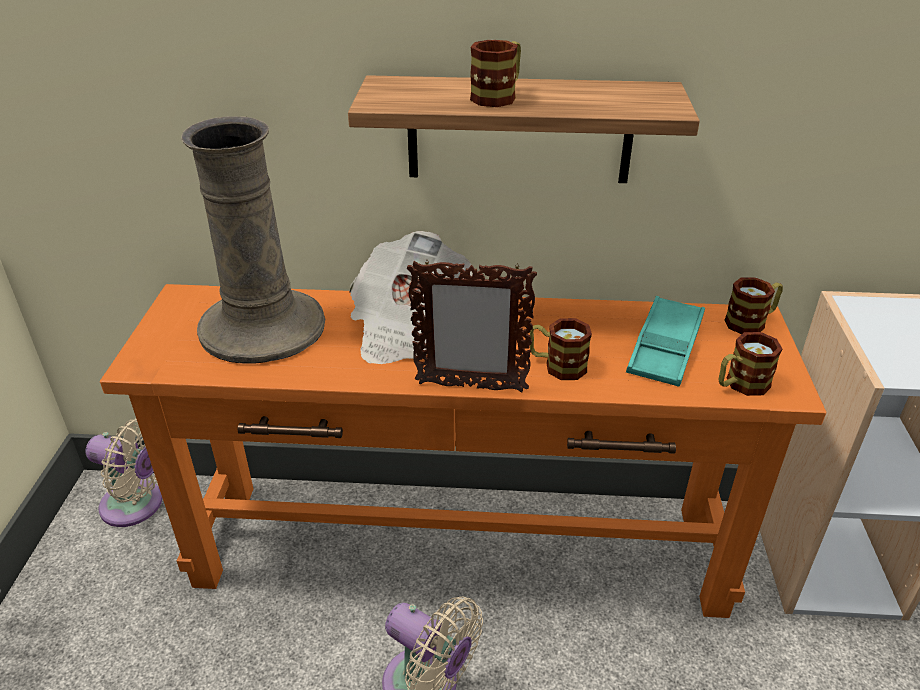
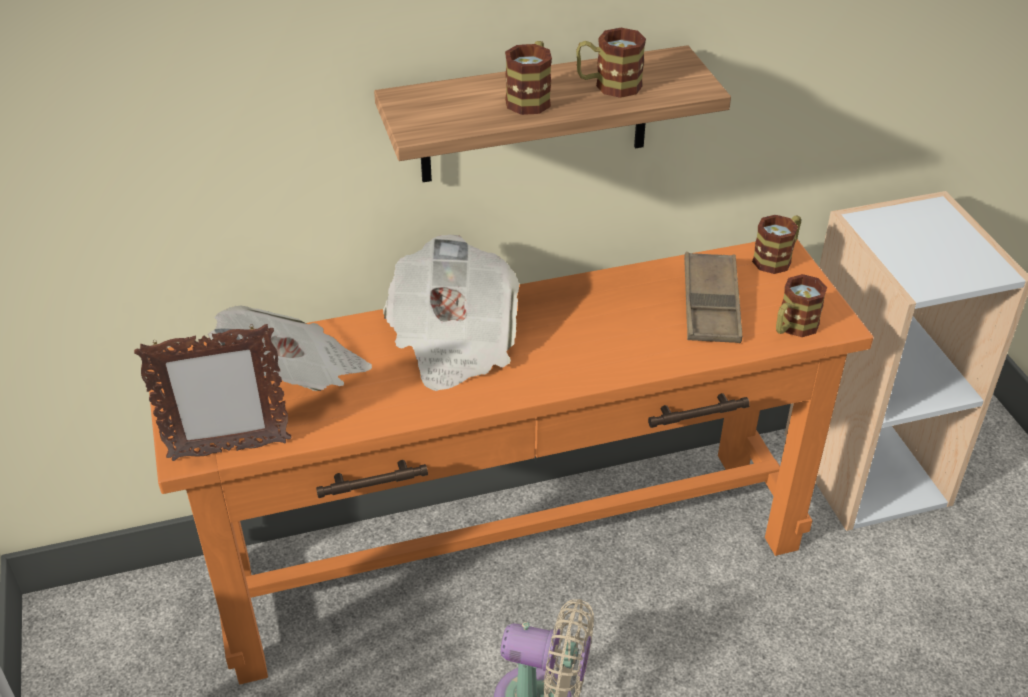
camera: 20 degrees left, 5 degrees up
(137, 505) = (118, 616): beige fan -> none
(263, 327) = (297, 377): beige vase -> newspaper
(470, 387) = (549, 391): picture frame -> picture frame (229, 450)
(557, 365) = (620, 348): mug -> mug (608, 85)
(665, 348) = (711, 305): turquoise tray -> brown tray

